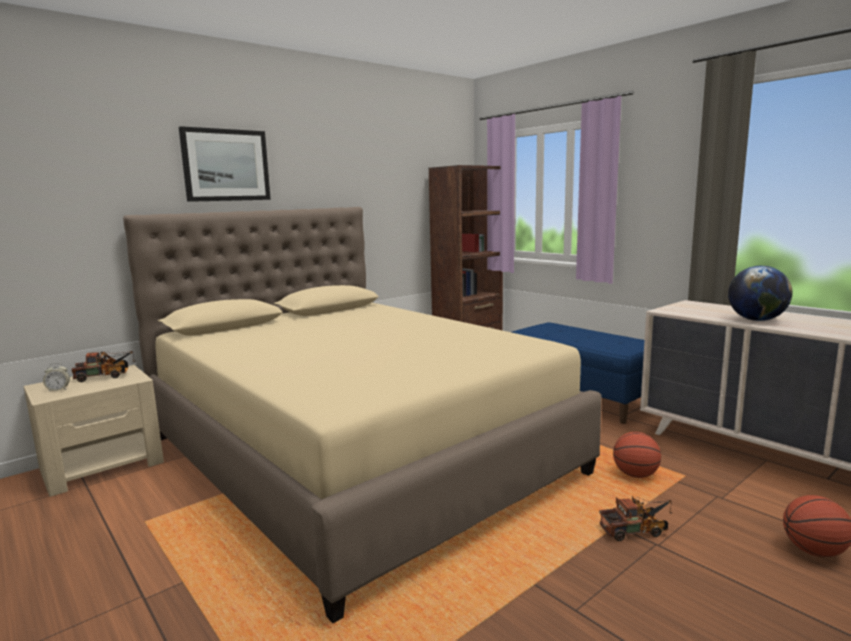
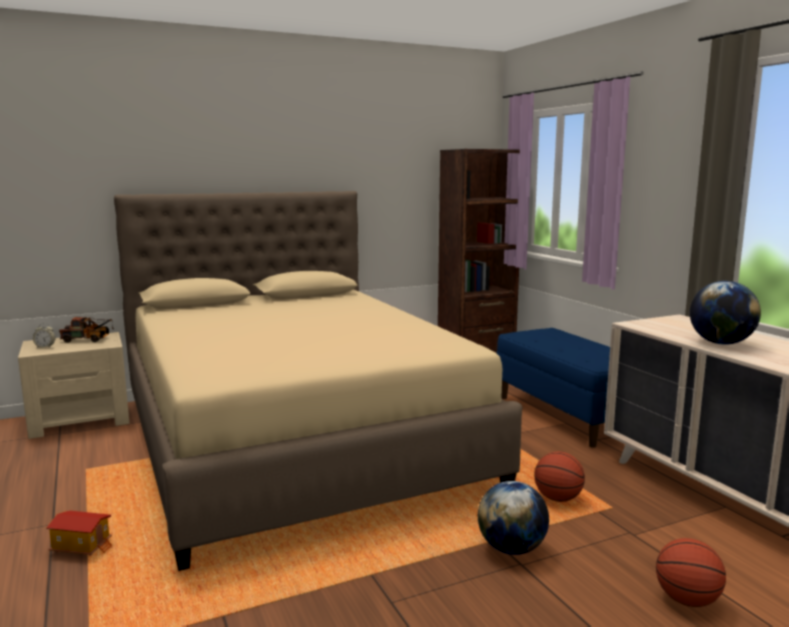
camera: 15 degrees right, 0 degrees up
(198, 617) = (82, 547): none -> toy house
(226, 165) = (215, 148): picture -> none
(637, 531) = (511, 549): toy truck -> globe

